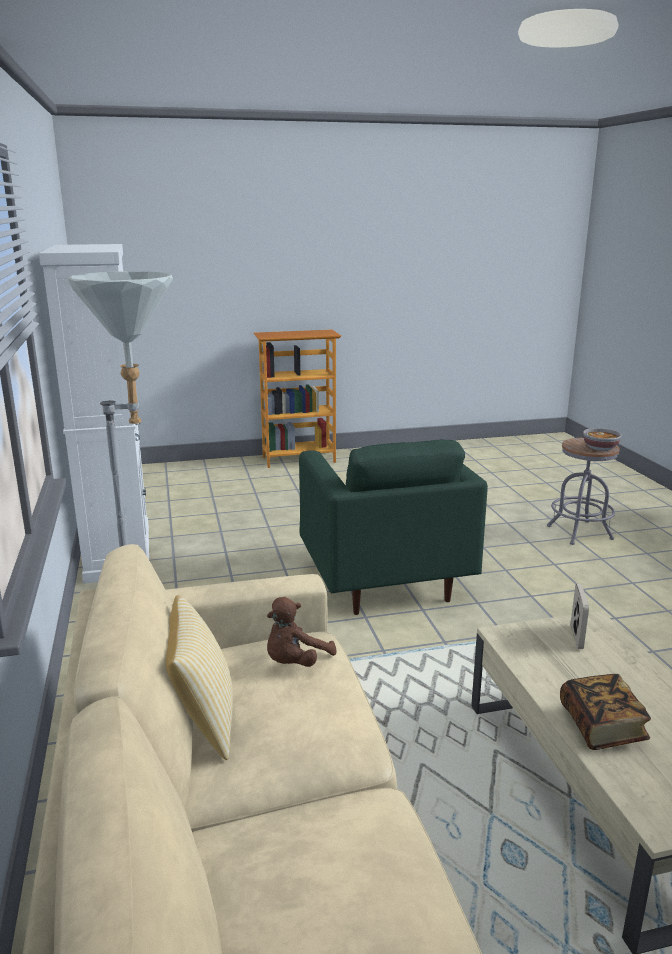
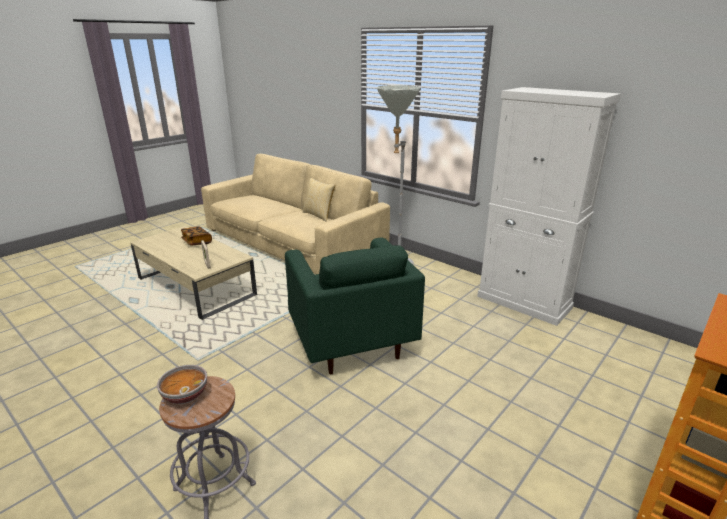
camera: 145 degrees right, 5 degrees up
(295, 662) = (309, 228): brown plush toy -> none
(384, 581) = (351, 343): green armchair -> green armchair turned 150 degrees counterclockwise

